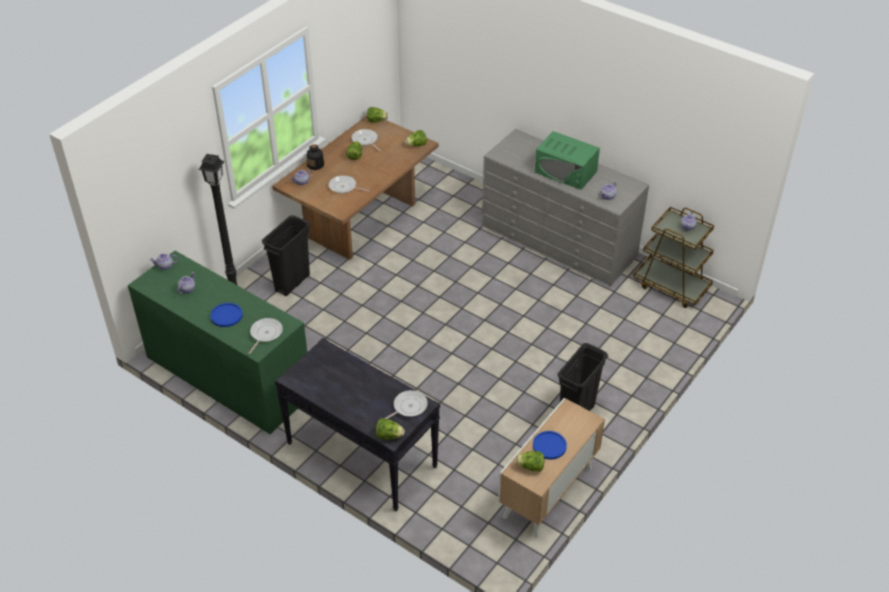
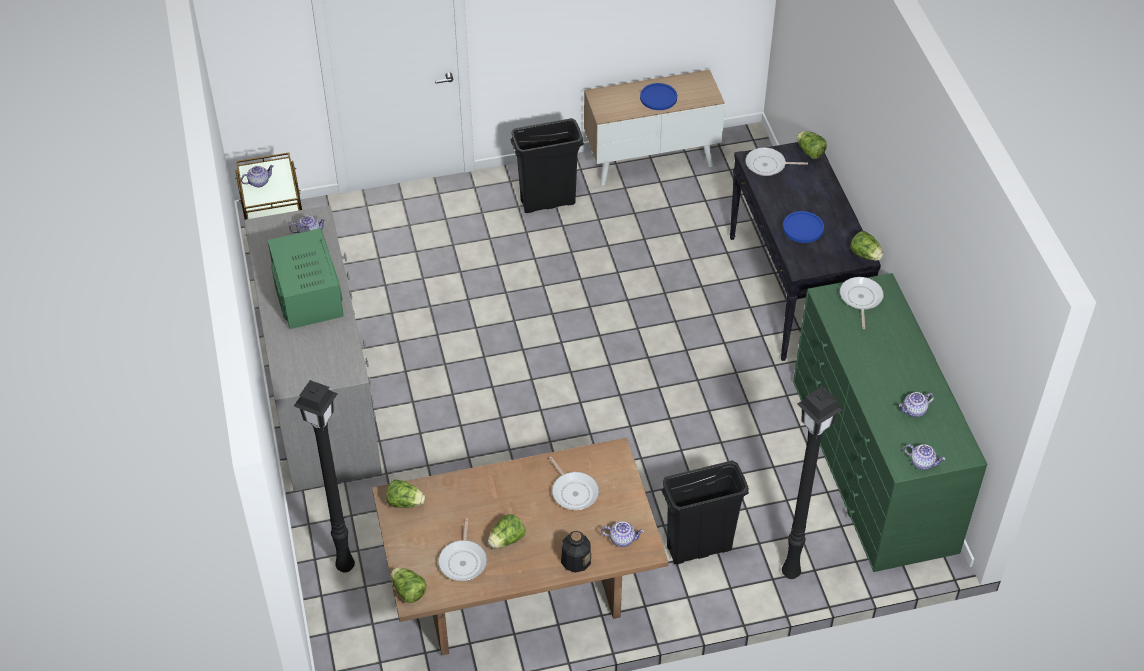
camera: 140 degrees left, 5 degrees up
(226, 315) = (889, 347): blue plate -> blue plate (803, 228)
(265, 334) = (860, 299): frying pan -> frying pan turned 120 degrees clockwise
(452, 188) = (345, 565): none -> black floor lamp
(530, 467) = (694, 92): lettuce -> lettuce (865, 255)

